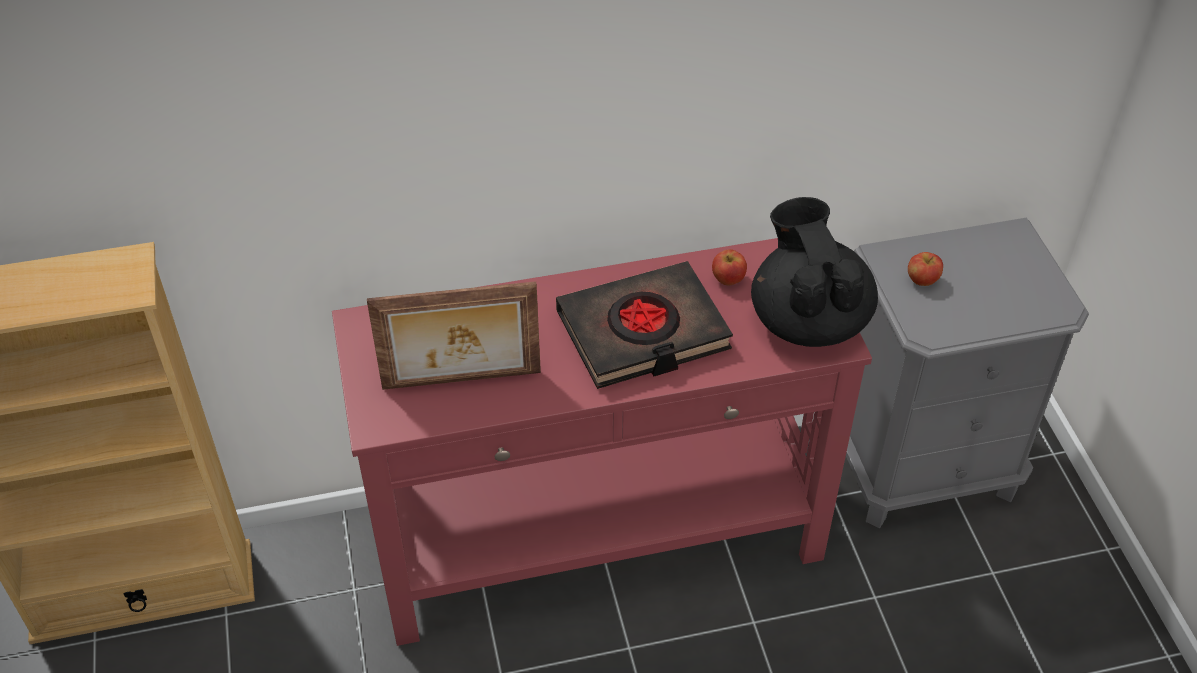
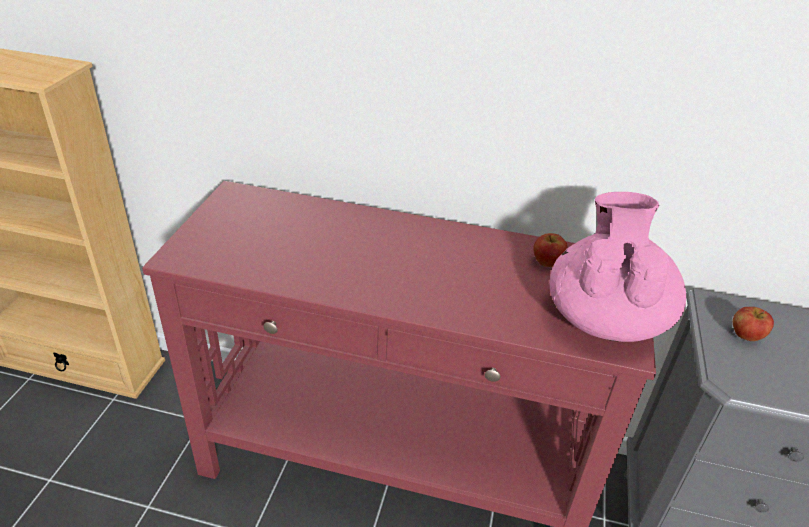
camera: 25 degrees right, 10 degrees down
(462, 382) = (268, 253): picture frame -> none
(643, 333) = (443, 273): black book -> none
(808, 320) = (605, 318): black teapot -> pink teapot

